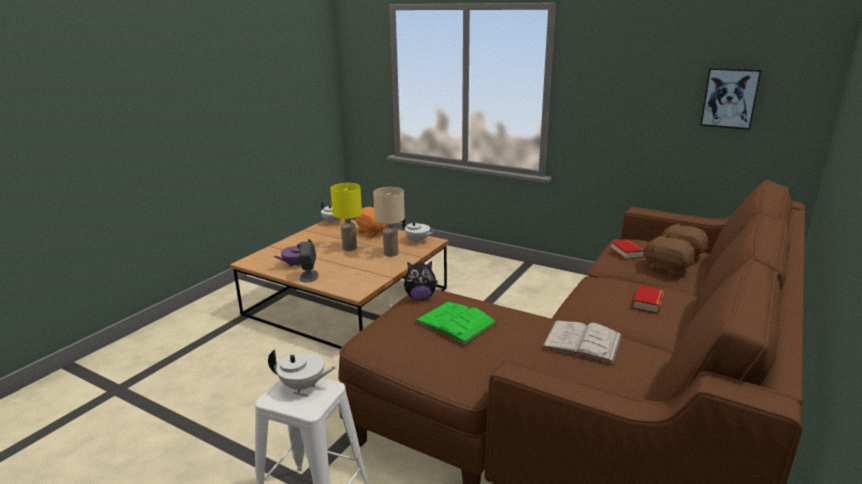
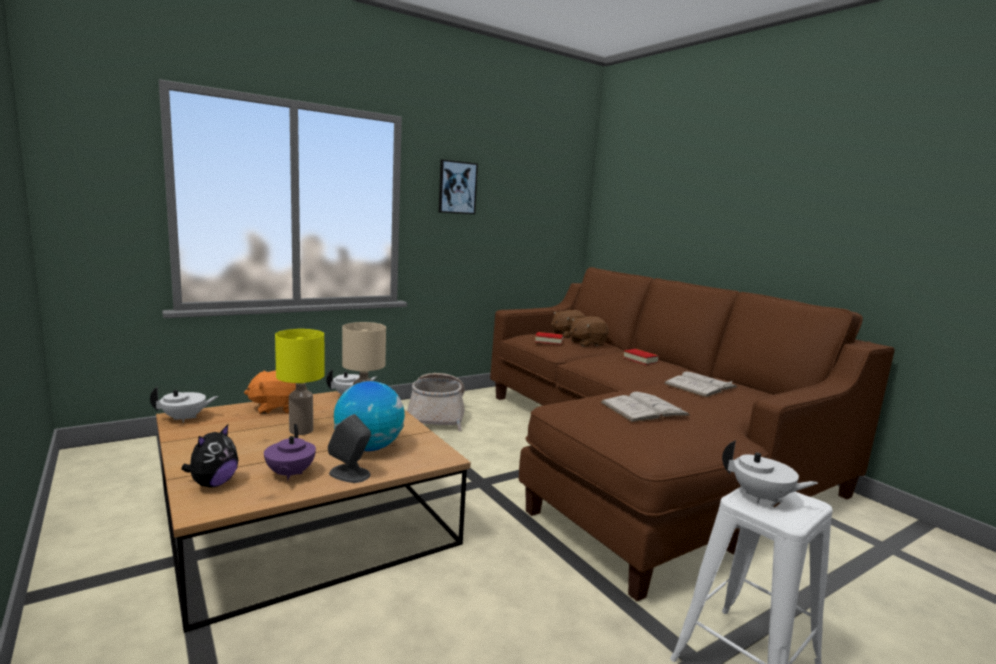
camera: 65 degrees left, 10 degrees down
(303, 386) = (761, 497): white teapot -> white teapot turned 90 degrees clockwise
(346, 270) = (368, 448): none -> globe
(420, 297) = (568, 410): plush toy -> plush toy (213, 484)
(455, 322) = (644, 409): green book -> white book
(536, 288) = (437, 416): none -> basket
(730, 98) = (537, 212): picture -> picture (457, 187)

